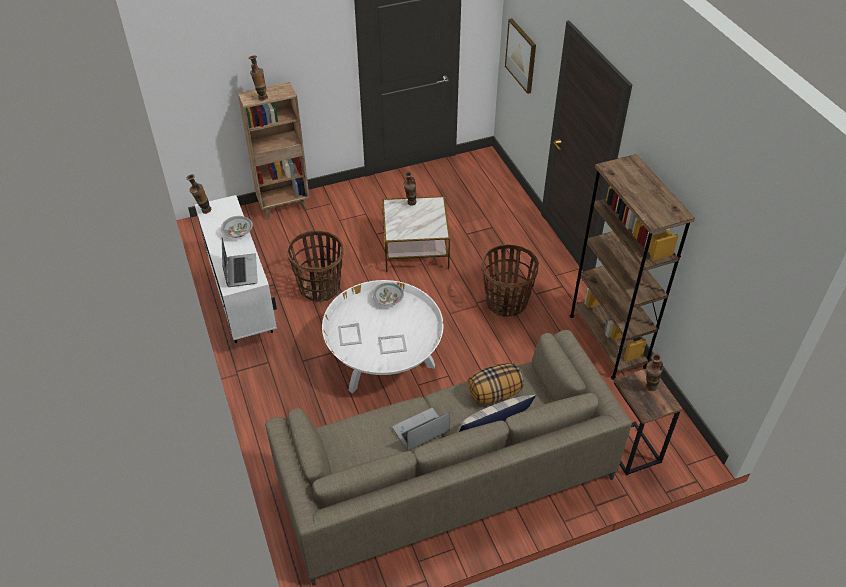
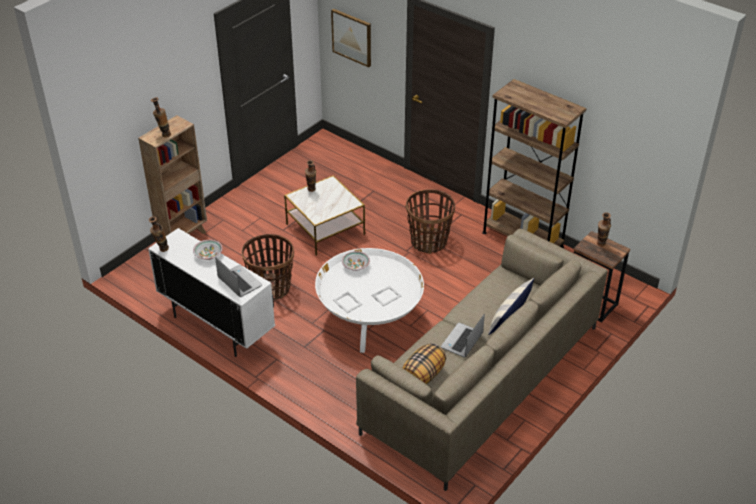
camera: 30 degrees left, 5 degrees down
(494, 393) = (493, 295): pillow -> pillow (423, 375)

